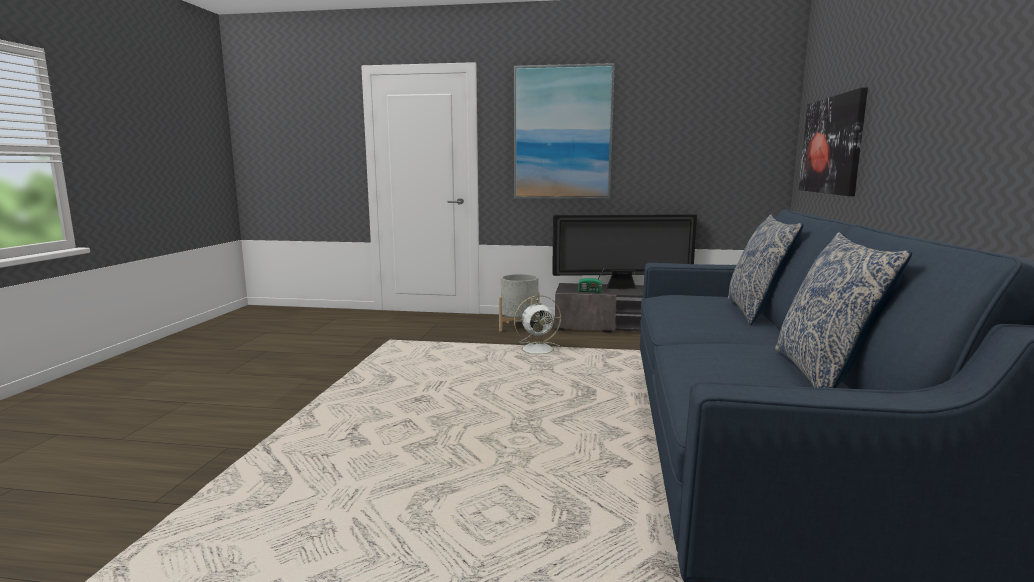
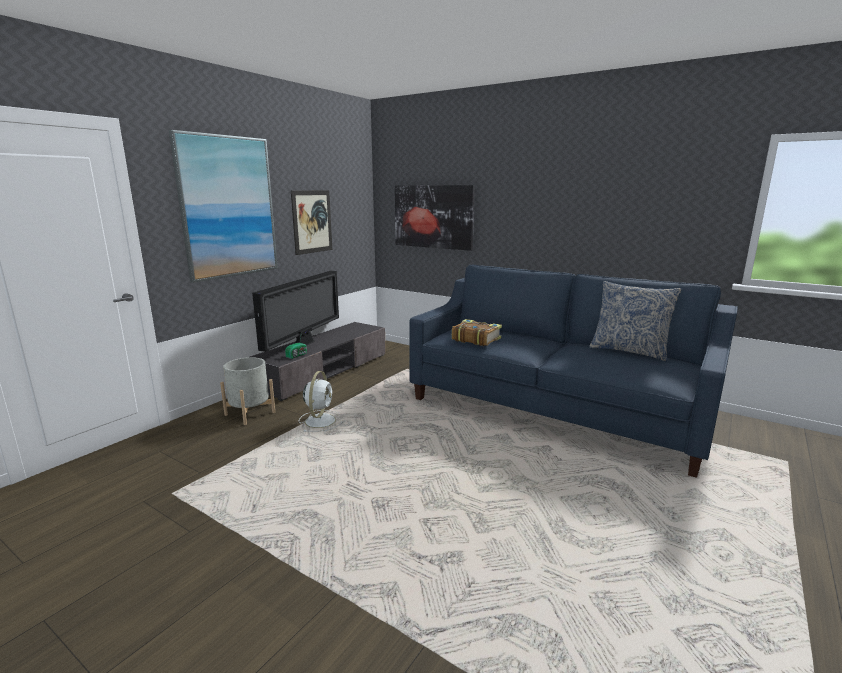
camera: 65 degrees left, 5 degrees up
(673, 152) = (312, 221): none -> picture
(680, 302) = (475, 339): none -> book
(757, 312) = (508, 332): pillow -> none

